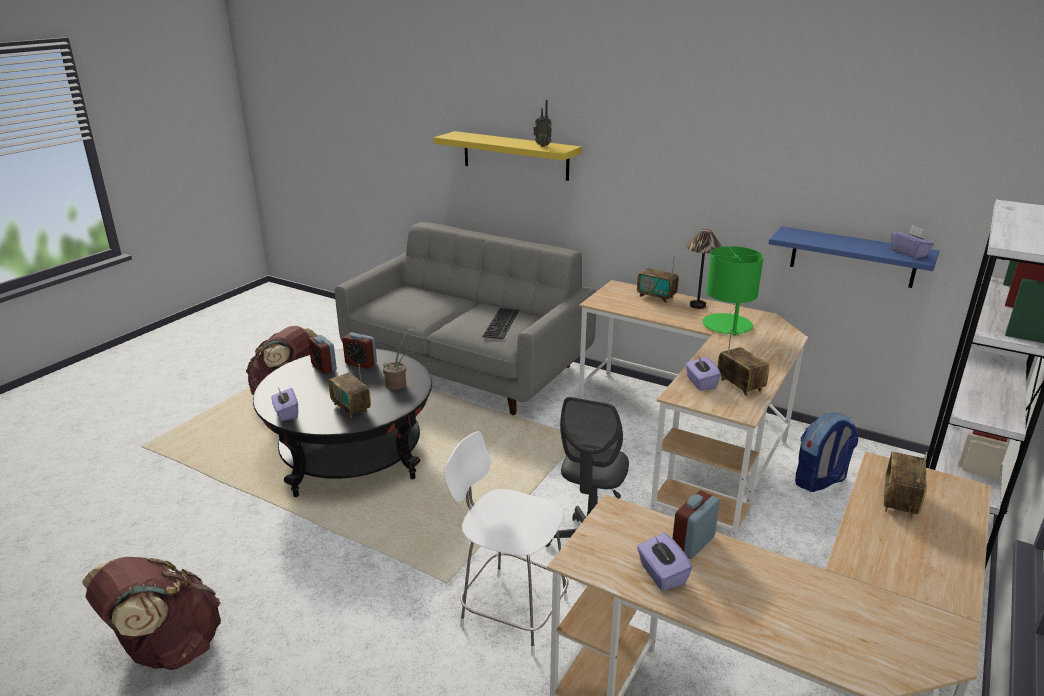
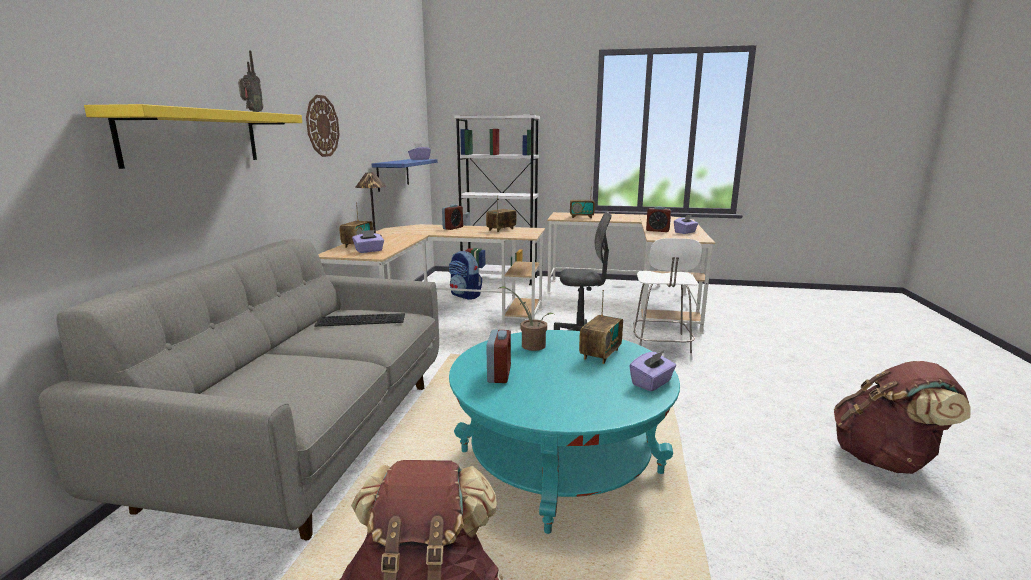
camera: 110 degrees left, 10 degrees down
(324, 367) = (527, 395): alarm clock -> alarm clock (453, 228)
(352, 455) = (559, 462): black coffee table -> turquoise coffee table
(674, 165) = (322, 126): none -> wall clock
(700, 383) = (506, 234): purple tissue box -> purple tissue box (369, 251)
(727, 325) = (411, 233): green table lamp -> none

